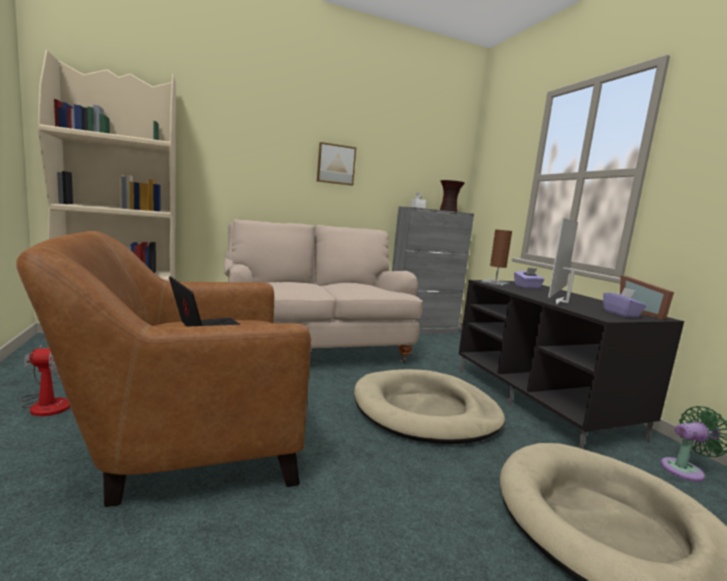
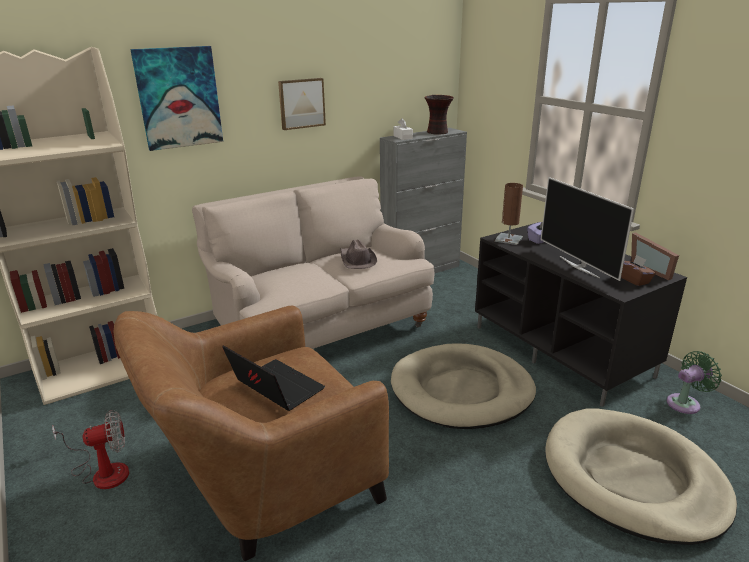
camera: 10 degrees left, 15 degrees up
(236, 137) = (179, 98): none -> picture
(353, 284) = (357, 260): none -> brown hat
(562, 301) = (579, 266): television -> television turned 45 degrees counterclockwise
(621, 314) = (634, 280): purple tissue box -> brown tissue box

